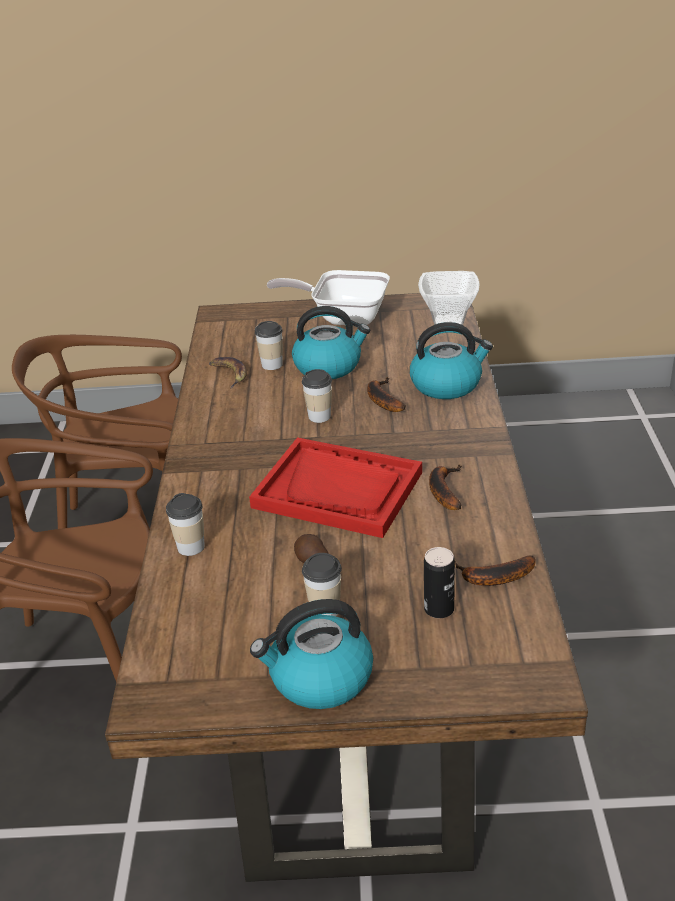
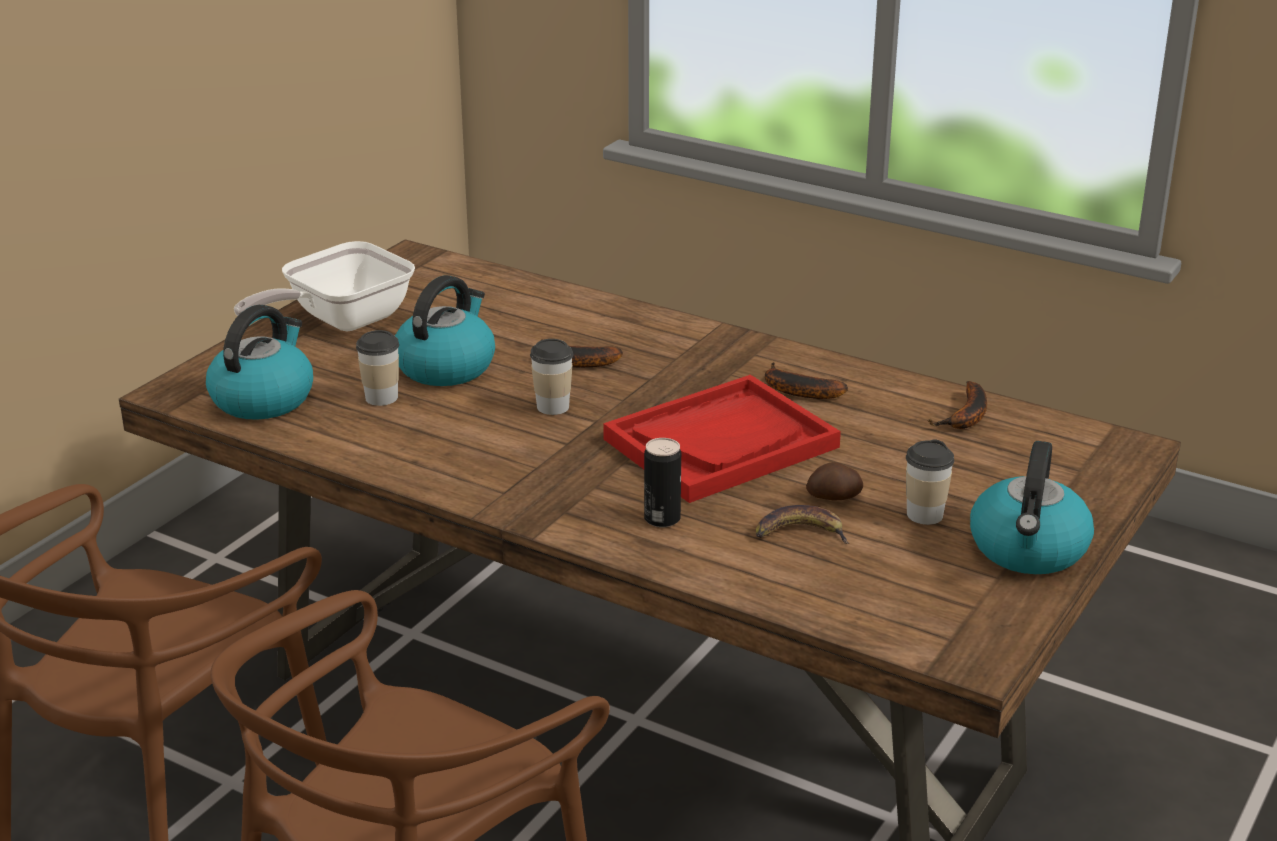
camera: 60 degrees left, 5 degrees down
(191, 547) = (720, 561): cup -> none
(229, 374) = (356, 430): banana -> banana (799, 533)
(439, 609) = (985, 457): can -> can (662, 519)
(447, 321) = (459, 273): bowl -> none
(447, 384) = (596, 320): kettle -> kettle (263, 398)

